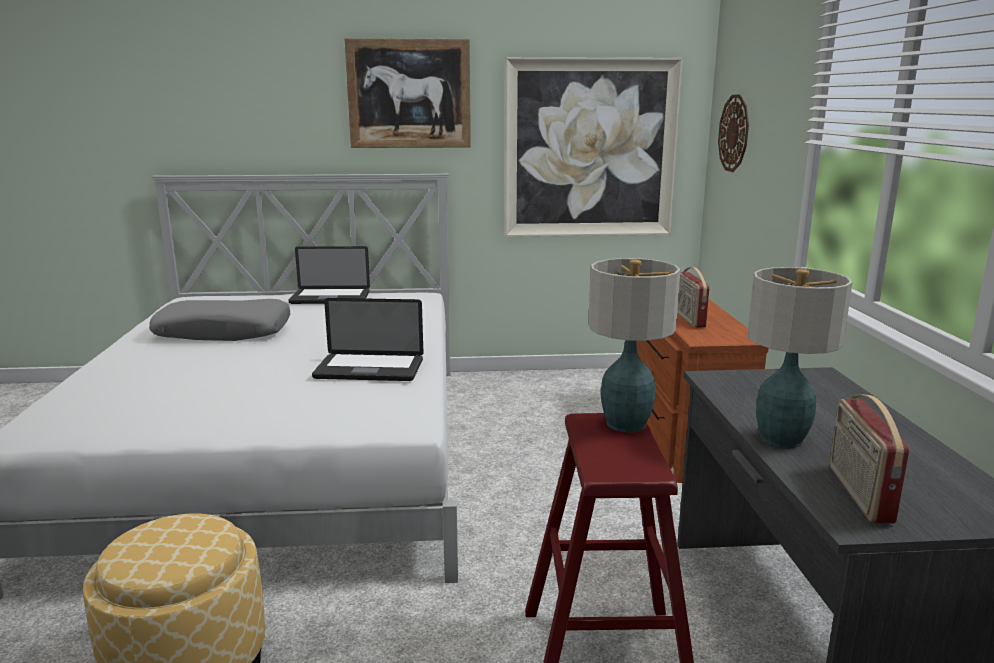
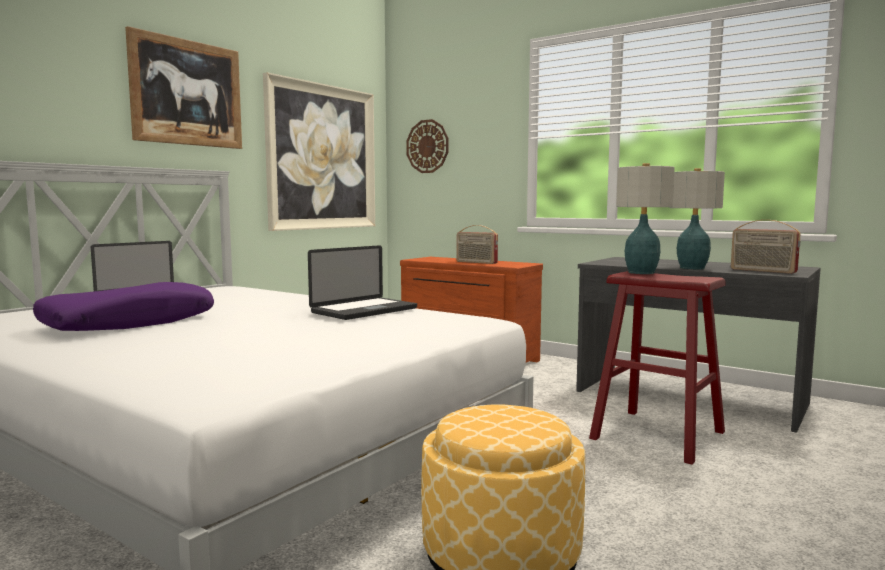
camera: 50 degrees left, 10 degrees down
(224, 332) = (129, 323): grey pillow -> purple pillow

